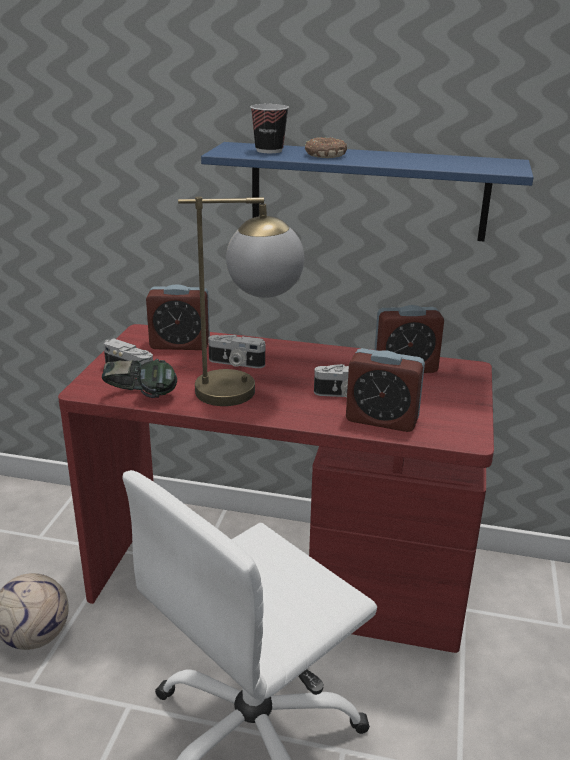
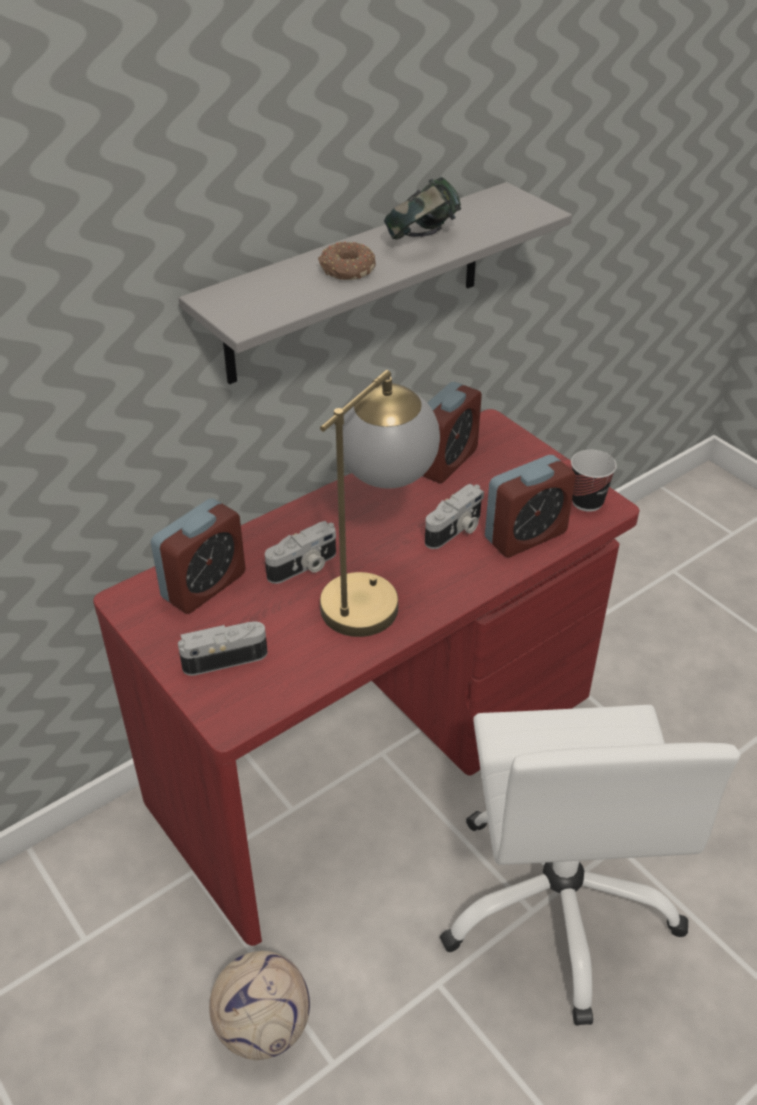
camera: 50 degrees left, 15 degrees up
(141, 398) = (302, 680): headphones -> headphones (422, 240)
(269, 150) = (277, 291): cup -> cup (587, 502)
(367, 191) = (356, 284): blue shelf -> grey shelf

